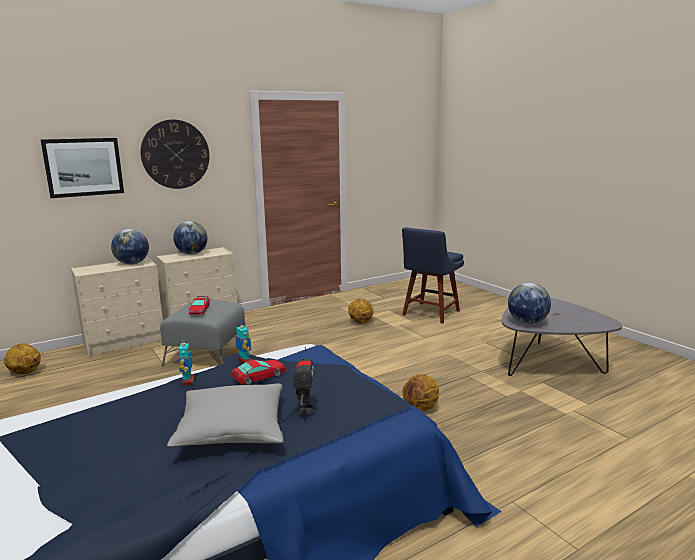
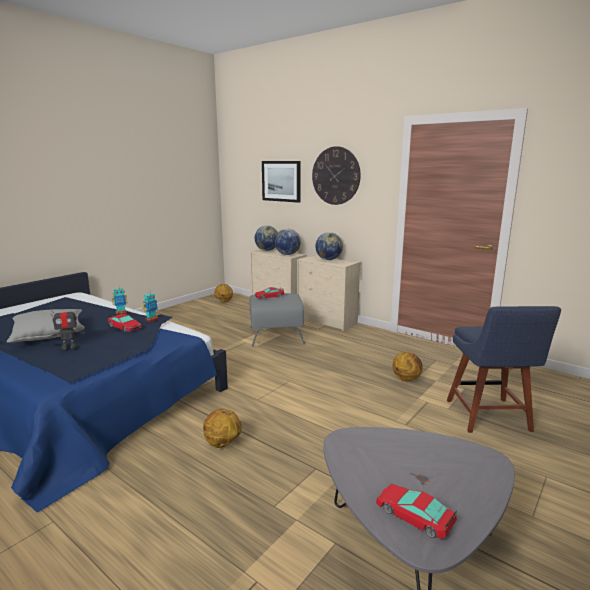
camera: 70 degrees right, 0 degrees up
(429, 313) = (489, 417): blue chair -> blue chair turned 105 degrees counterclockwise
(527, 322) = (355, 448): globe -> globe (267, 250)
(587, 321) = (414, 515): none -> toy car

